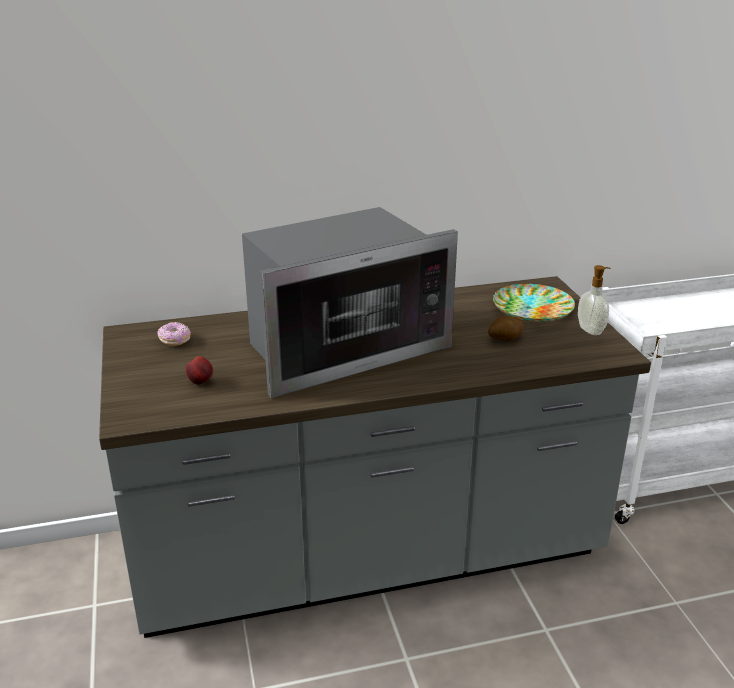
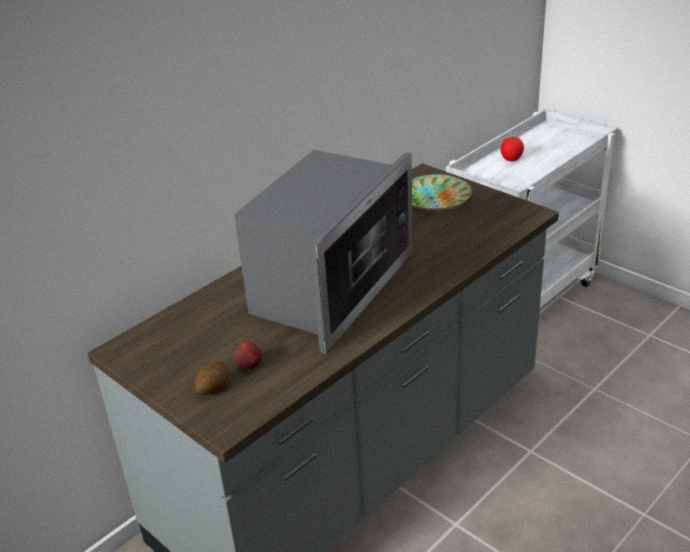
camera: 30 degrees left, 5 degrees up
(175, 340) = (177, 338): donut -> none
(504, 339) = (444, 231): potato -> potato (213, 388)
(591, 330) = (495, 201): soap dispenser -> none
(682, 307) = (511, 159): none -> tomato

